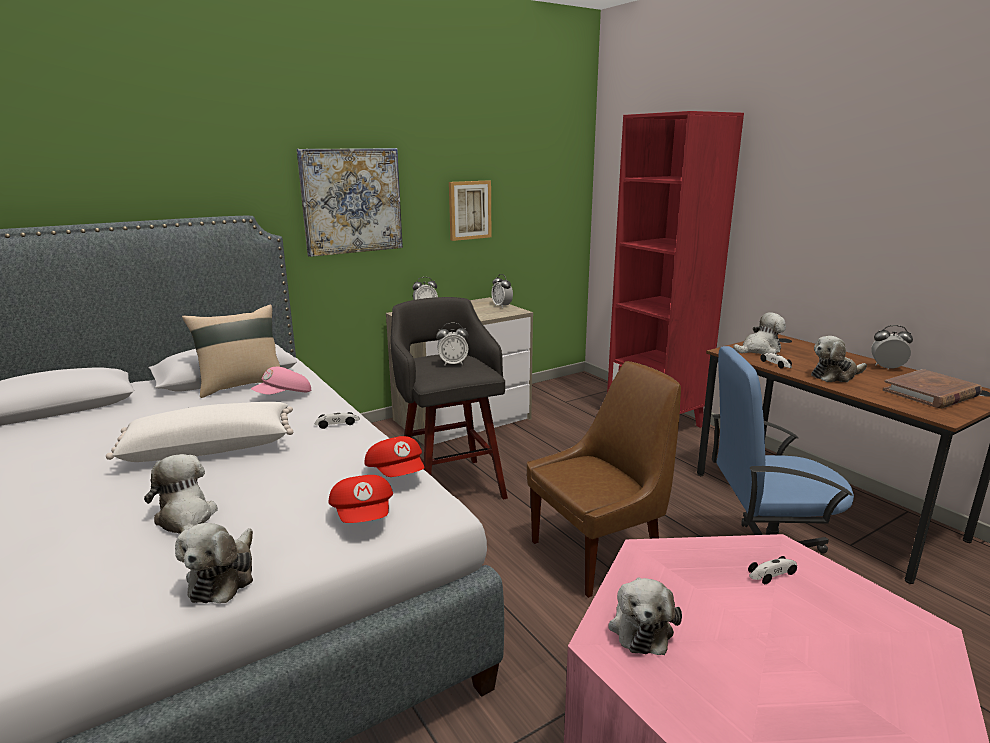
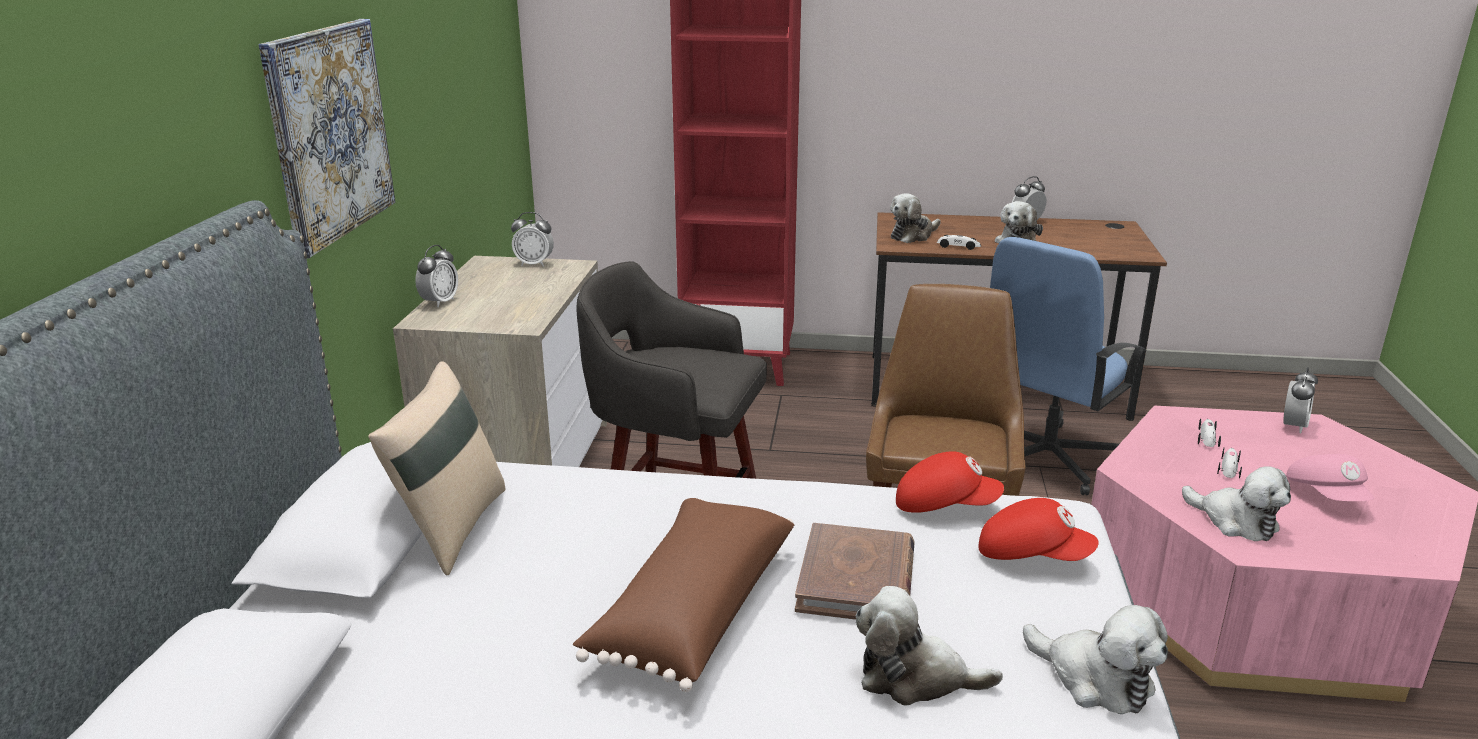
camera: 50 degrees left, 5 degrees up
(210, 448) = (691, 611): white pillow -> brown pillow
(284, 396) = (568, 506): pink cap -> pink cap (1327, 496)
(337, 424) = (740, 497): toy car -> toy car (1229, 467)
(453, 364) = (690, 363): alarm clock -> alarm clock (1293, 426)
(469, 210) = (437, 113): picture -> none
(759, 350) = (913, 235): plush toy -> plush toy turned 150 degrees counterclockwise
(931, 393) = (1097, 237): brown book -> brown book (856, 579)

